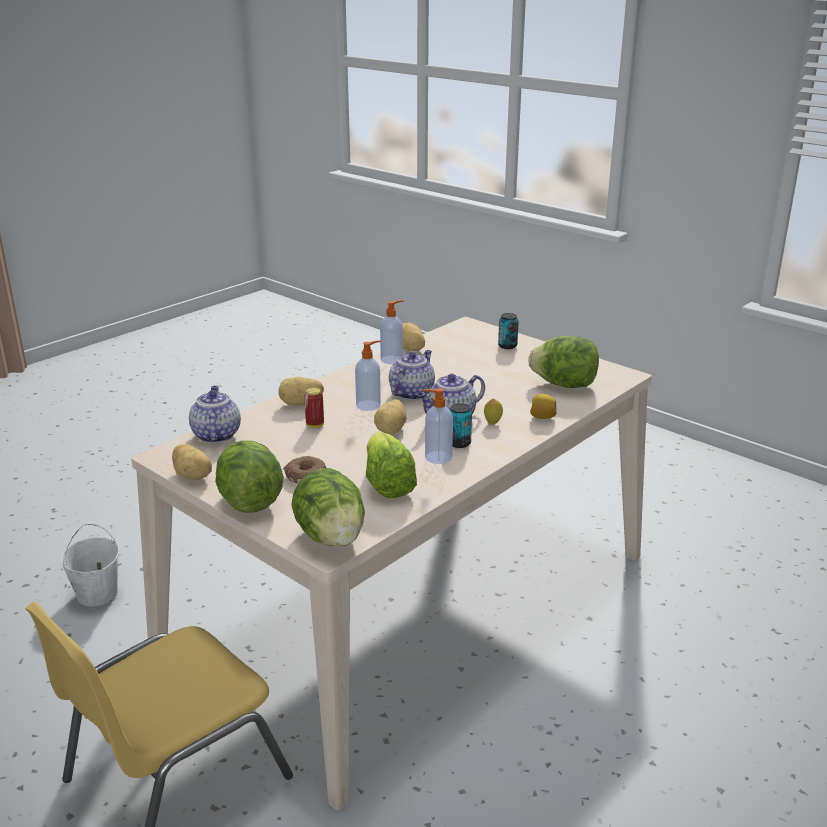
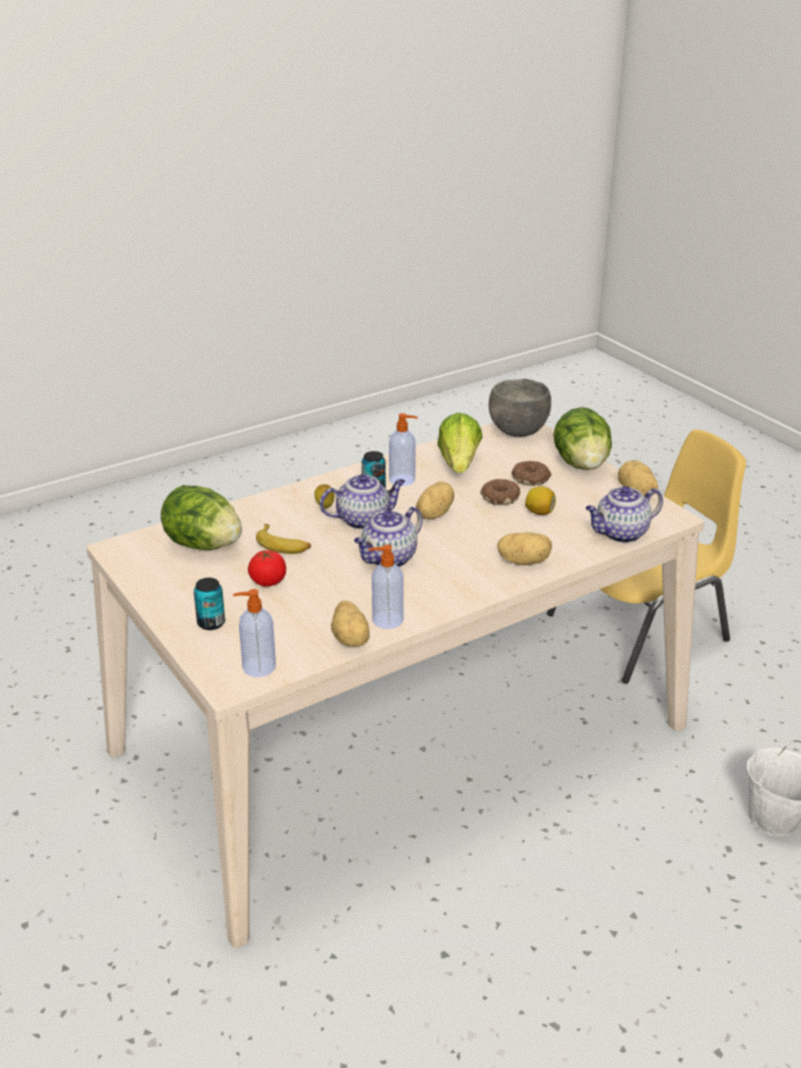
camera: 165 degrees left, 5 degrees up
(216, 435) = (620, 534): teapot -> teapot turned 60 degrees clockwise
(315, 425) = (513, 531): can -> none
(331, 537) = (517, 431): lettuce -> grey bowl
(333, 453) = (500, 497): none -> donut
(369, 405) = (445, 548): soap dispenser -> soap dispenser (257, 667)
(492, 370) = (268, 581): none -> tomato
(502, 392) = (283, 545): none -> banana
(542, 417) = (269, 507): lemon -> lemon (539, 512)

